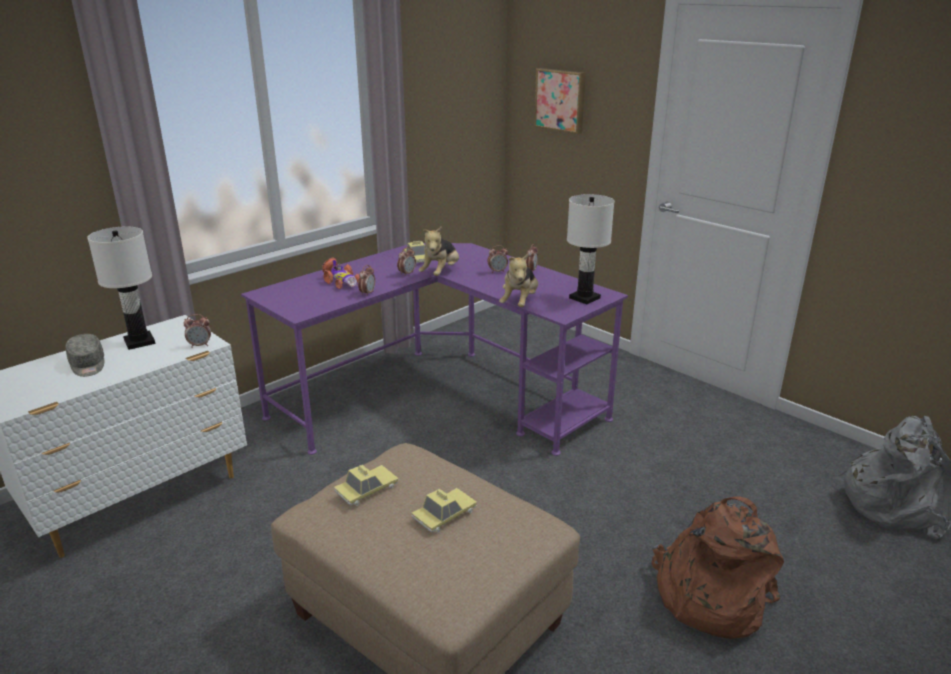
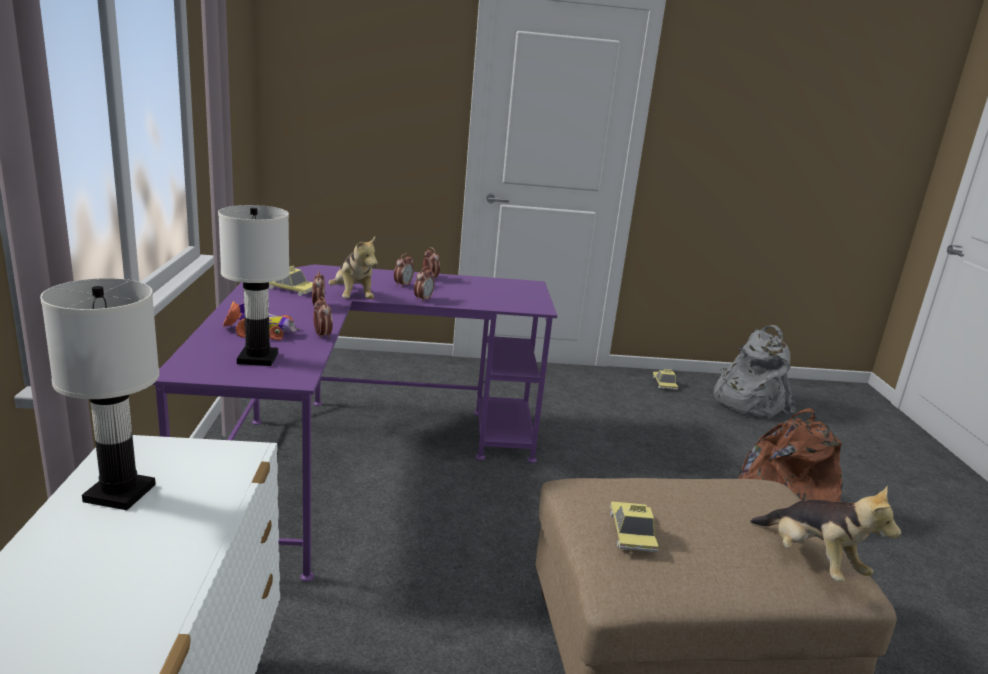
camera: 50 degrees left, 5 degrees down
(88, 365) = (102, 560): grey cap -> none
(200, 345) = (236, 459): alarm clock -> alarm clock (423, 299)
(444, 515) = (718, 516): toy car -> toy car (664, 383)
(519, 303) = (485, 307): plush toy -> plush toy (811, 561)
(561, 100) = (347, 93): picture -> none
(584, 298) = (522, 290): white table lamp -> white table lamp (257, 358)

